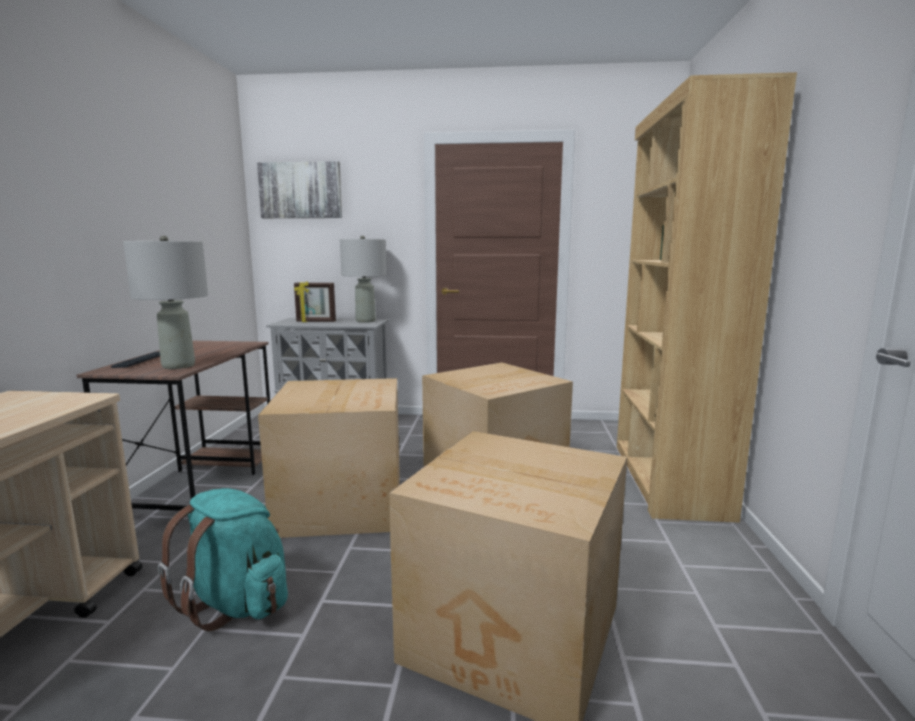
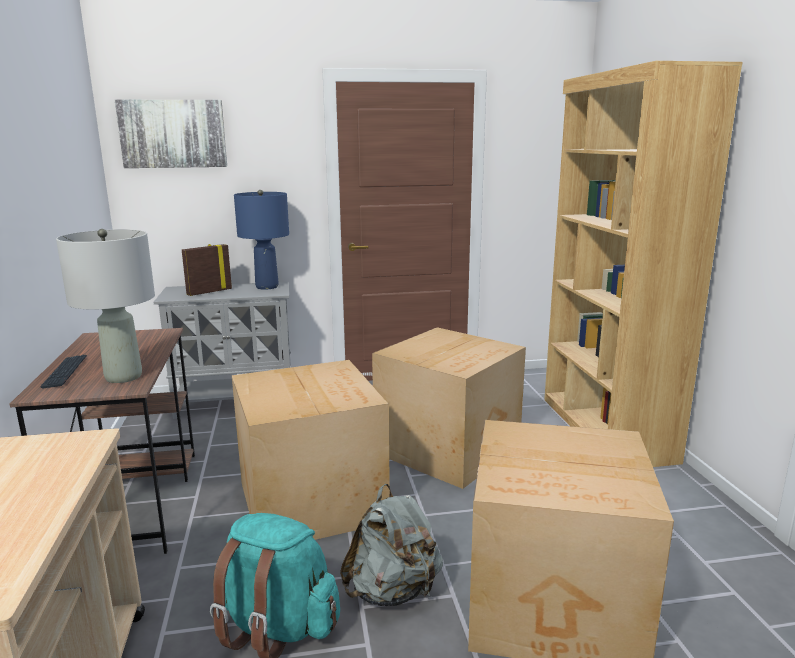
camera: 15 degrees left, 5 degrees up
(316, 322) = (209, 292): picture frame -> picture frame turned 150 degrees clockwise
(359, 592) = (393, 591): none -> grey backpack
(365, 321) = (267, 287): grey table lamp -> blue table lamp

